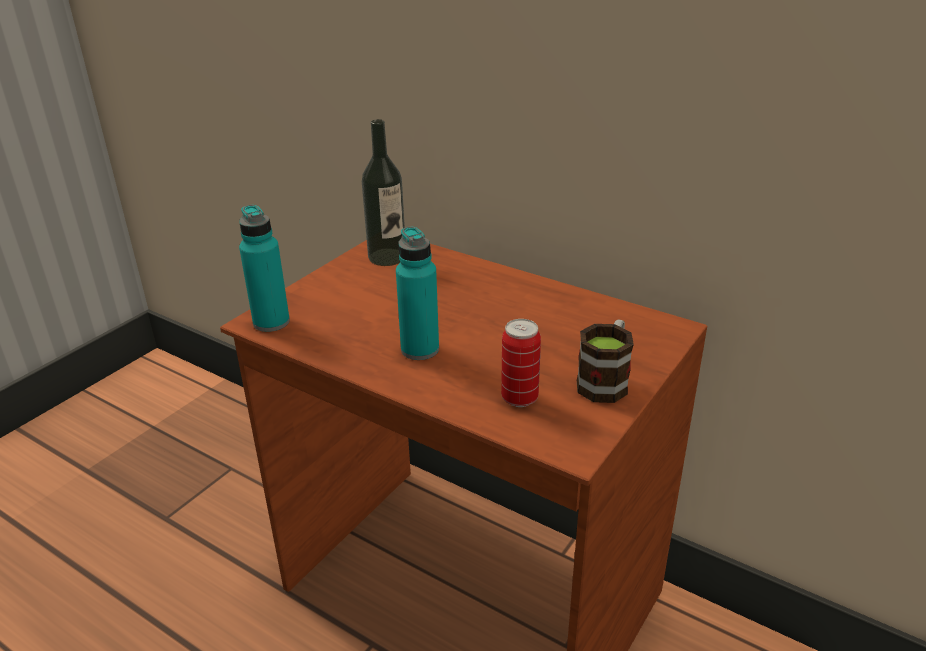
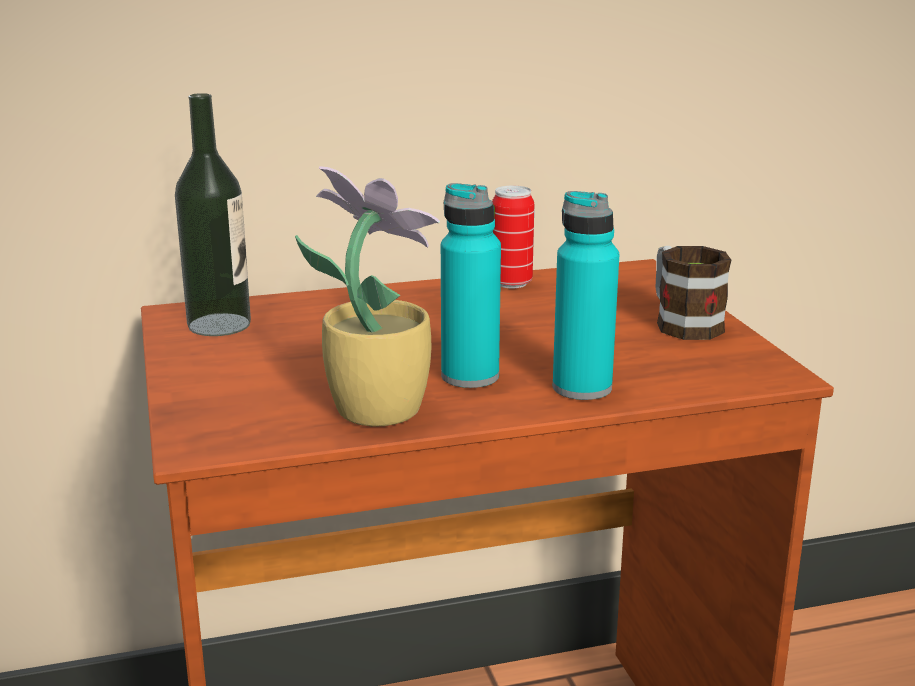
camera: 50 degrees left, 10 degrees down
(271, 322) = (225, 435): turquoise bottle -> turquoise bottle (582, 388)
(345, 343) = (375, 409): none -> potted plant
(519, 398) = (653, 365): can -> can (511, 283)

